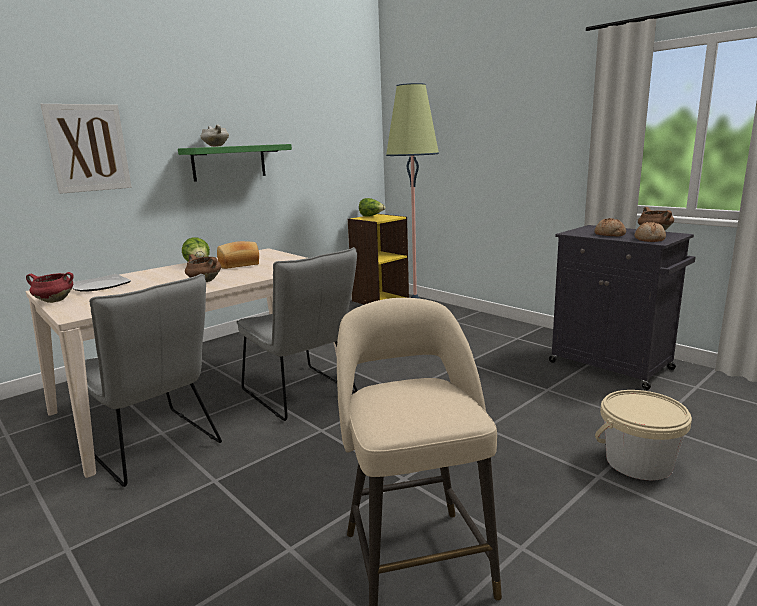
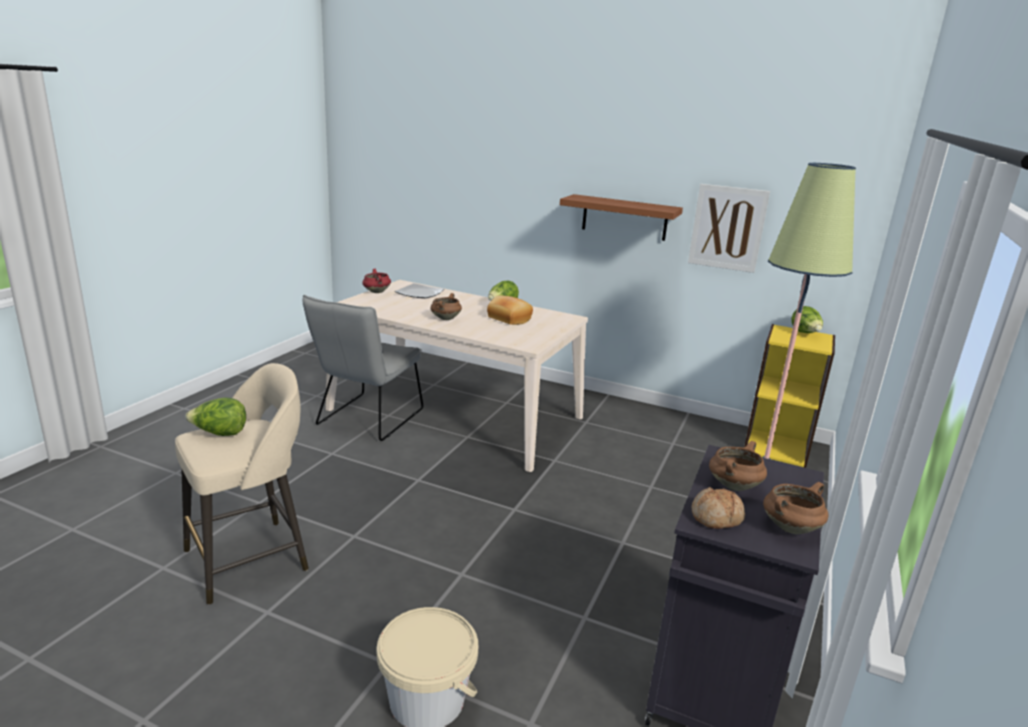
camera: 65 degrees right, 5 degrees up
(88, 148) = (500, 182): picture -> picture (727, 228)
(215, 146) = (600, 199): white cooking pot -> none
(229, 162) = (624, 217): green shelf -> brown shelf
(303, 395) = (478, 456): grey chair -> none
(398, 409) = (219, 434): none -> lettuce
(609, 234) = (733, 485): bread -> brown cooking pot

